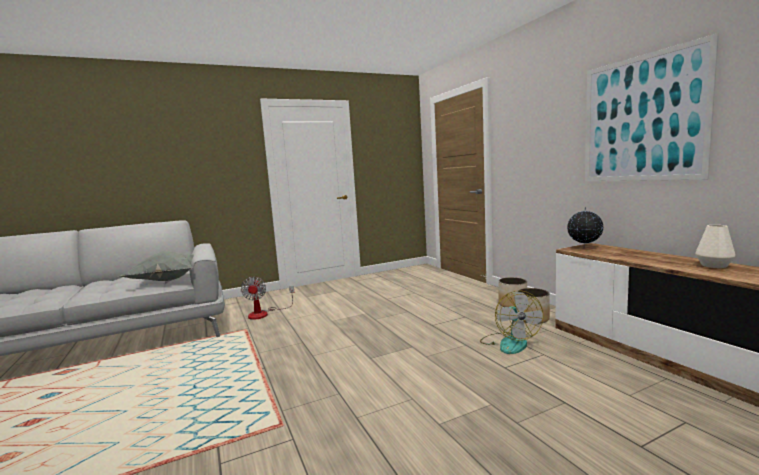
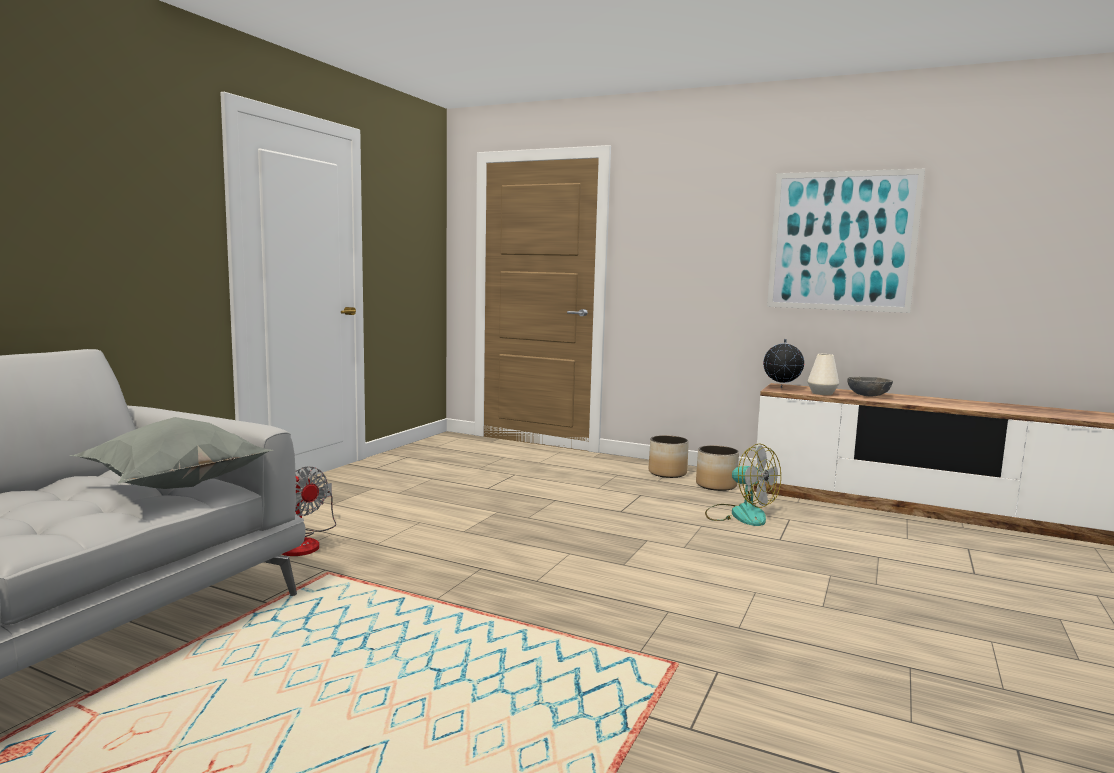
camera: 40 degrees left, 0 degrees up
(654, 258) = (868, 395): none -> grey bowl
(714, 265) = (926, 399): white vase -> white vase (822, 393)

